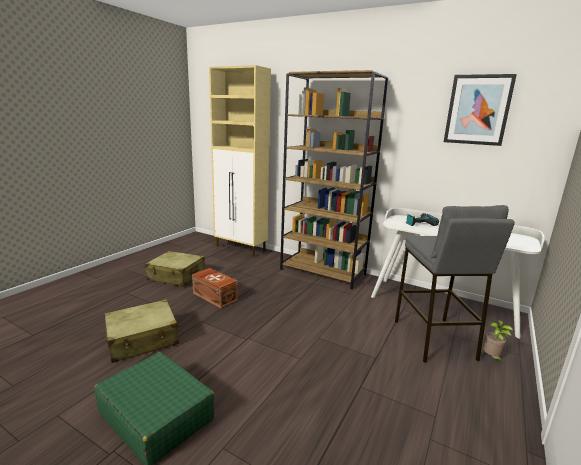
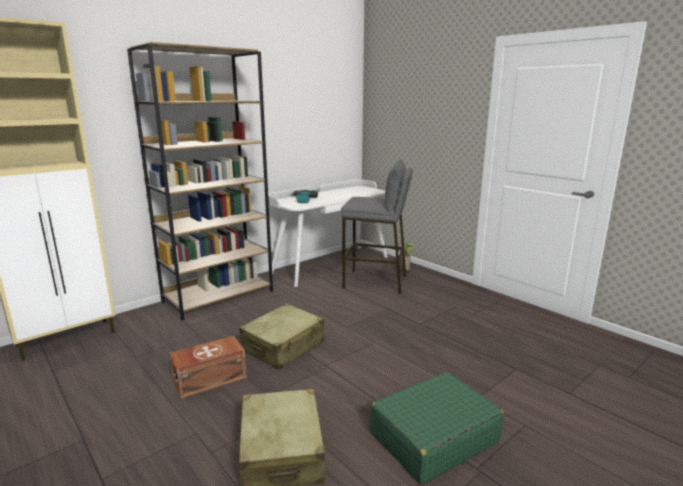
camera: 70 degrees left, 0 degrees up
(176, 276) = (98, 413): beige suitcase -> beige suitcase (283, 346)
(478, 110) = (308, 89): picture -> none

